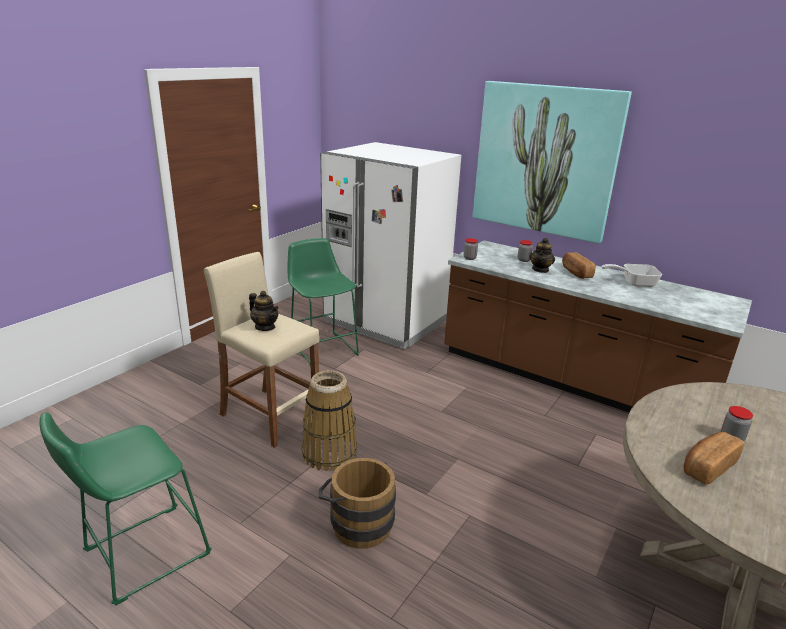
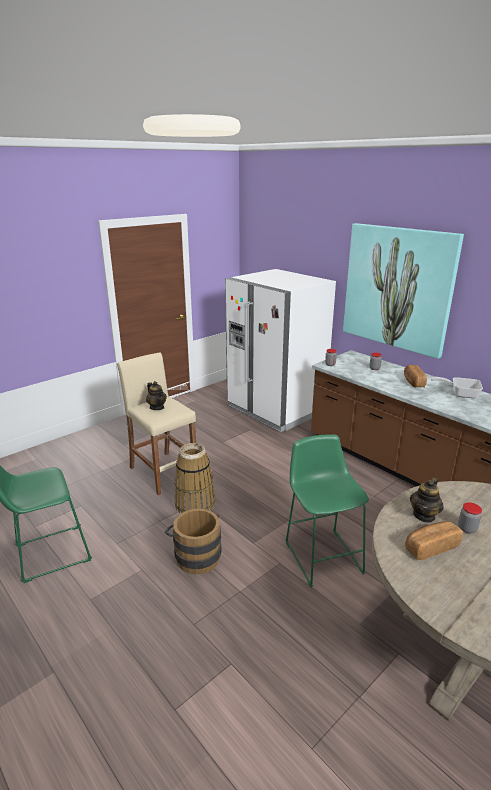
camera: 15 degrees right, 0 degrees up
(322, 347) = (219, 425): green stool -> green stool (322, 554)
(540, 269) = (384, 377): teapot -> teapot (424, 515)

